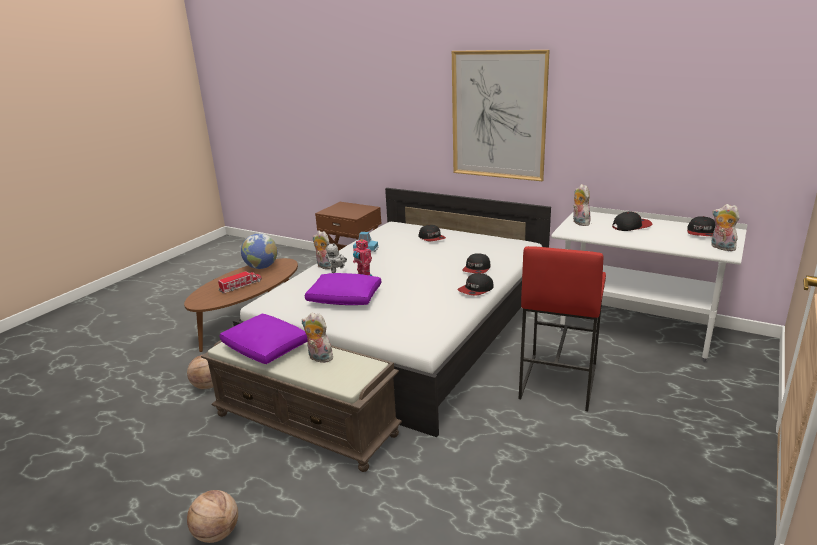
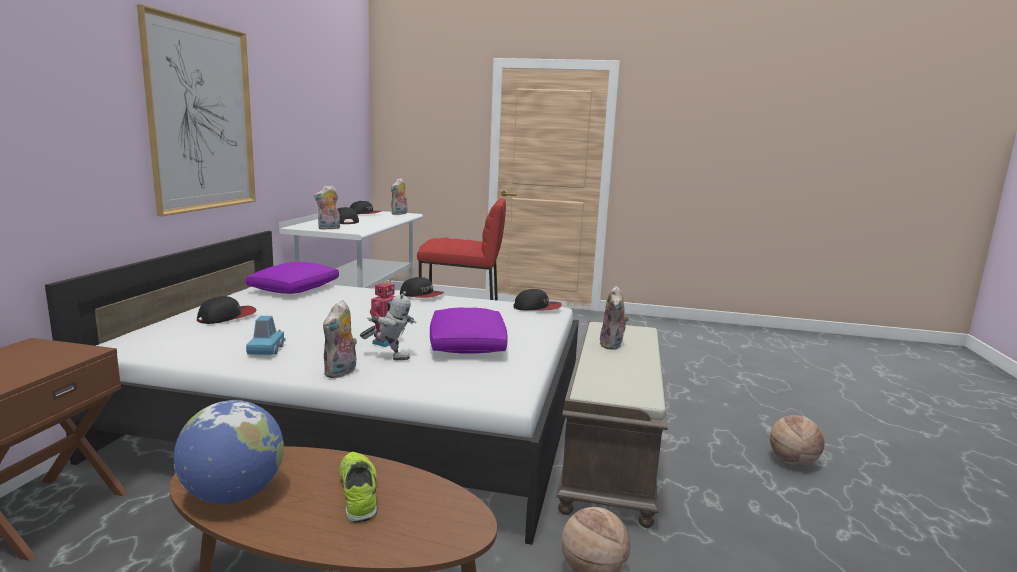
camera: 110 degrees left, 10 degrees down
(241, 286) = (359, 493): toy truck -> shoe
(266, 348) = (621, 373): purple pillow -> purple pillow (295, 289)
(477, 269) = (360, 296): cap -> cap (537, 308)

